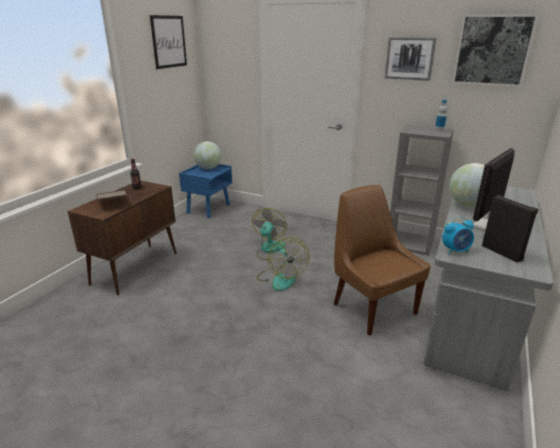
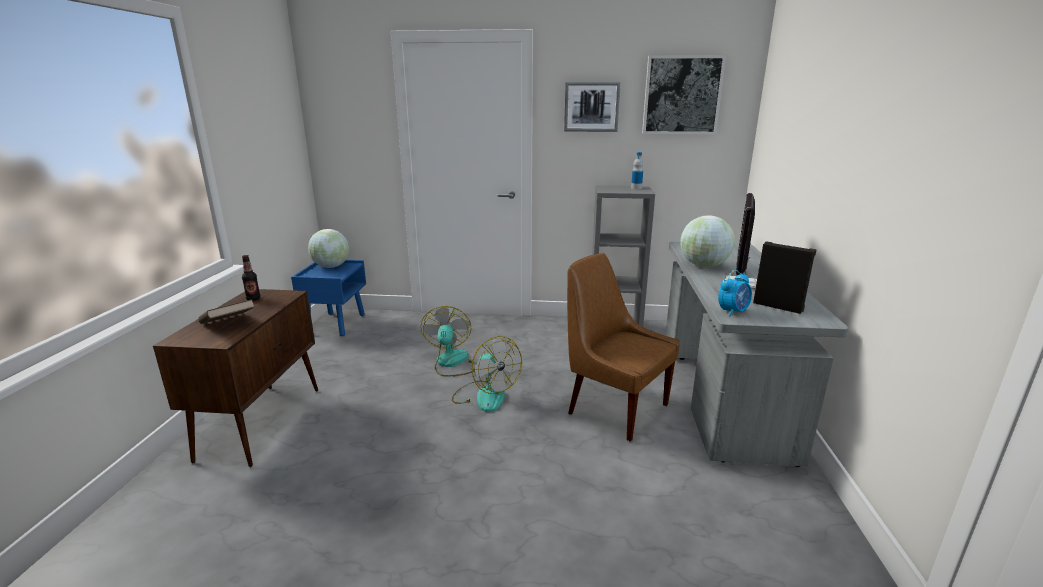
camera: 20 degrees left, 5 degrees down
(169, 41) = (265, 90): picture -> none

